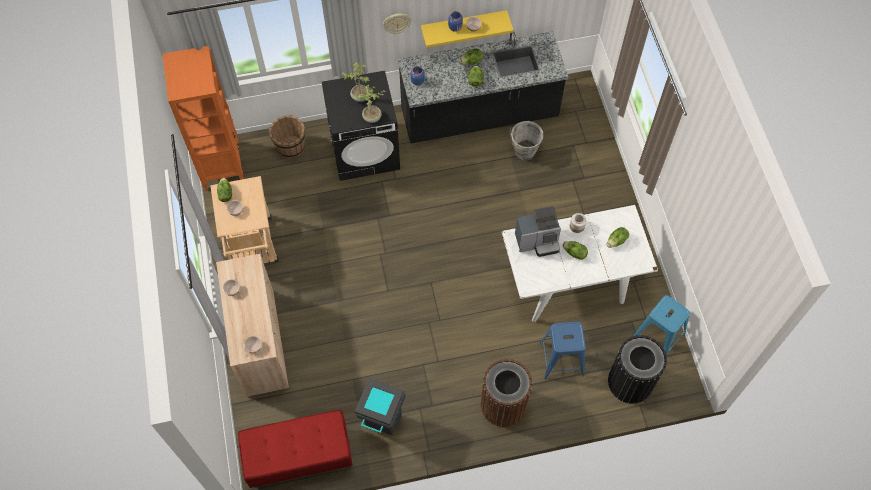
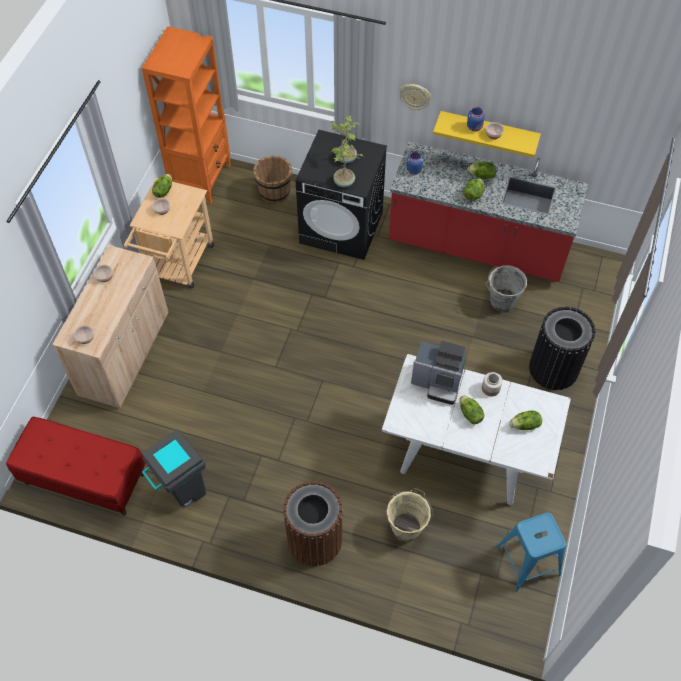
camera: 30 degrees right, 5 degrees down
(479, 115) = (477, 246): black counter -> red counter
(561, 358) = (406, 526): blue stool -> beige bucket
(630, 382) = (466, 592): black trash can -> black trash can (553, 368)

